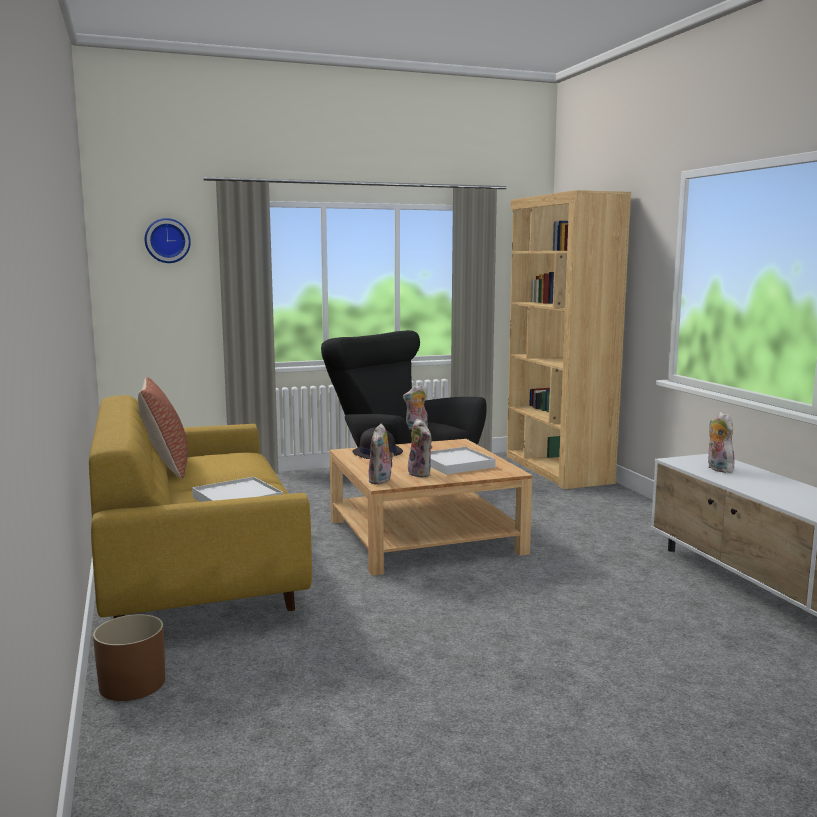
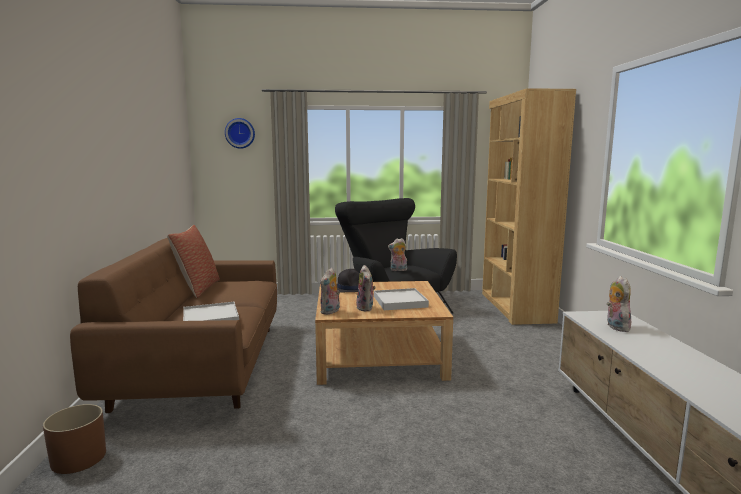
camera: 15 degrees right, 0 degrees up
(198, 569) = (203, 363): yellow sofa -> brown sofa

